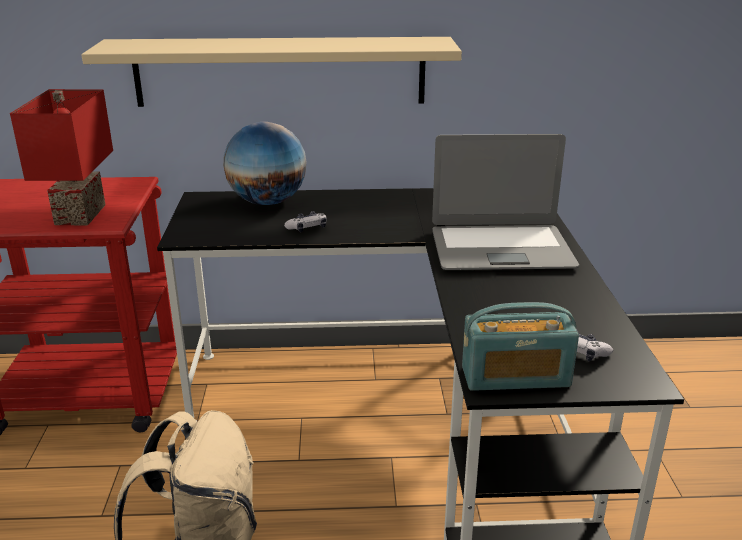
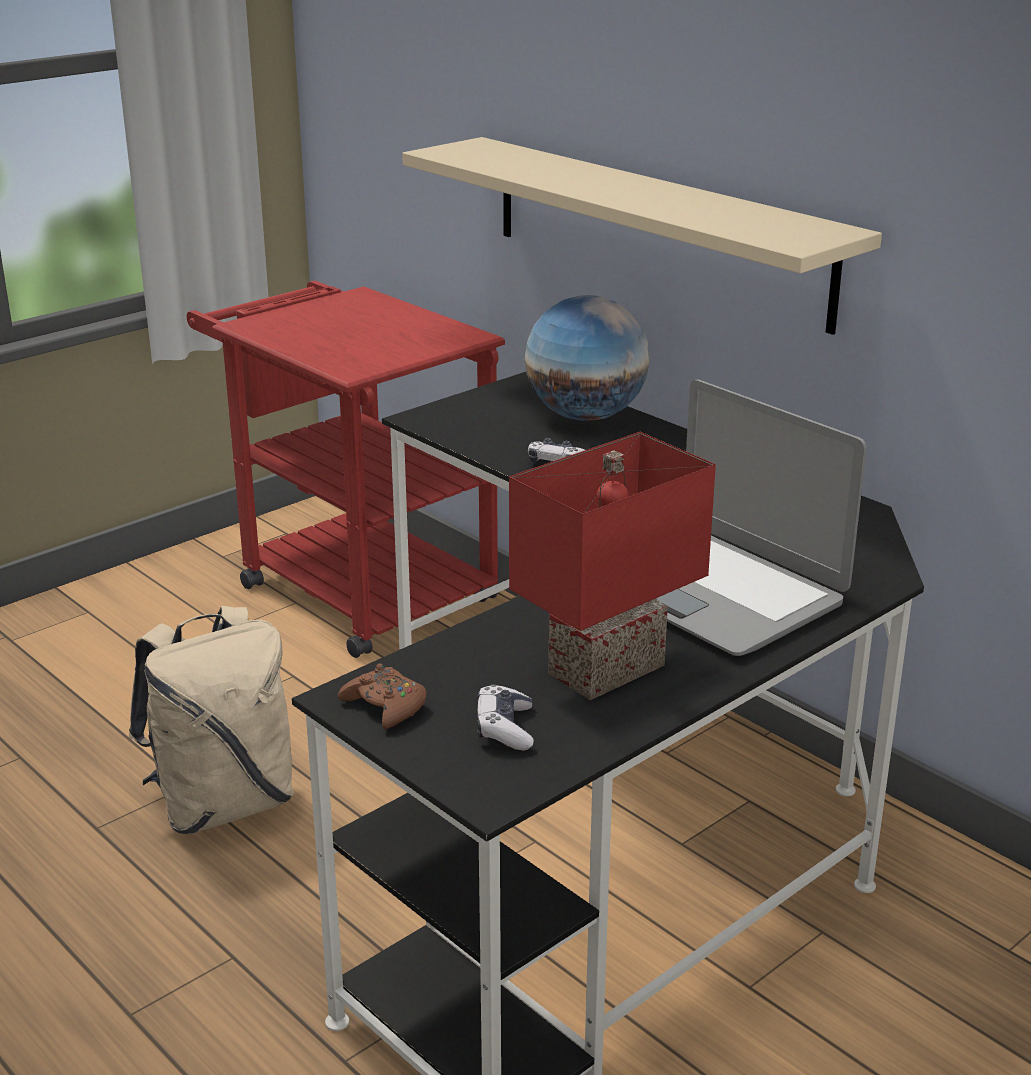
camera: 50 degrees right, 0 degrees up
(83, 215) = (351, 353): red table lamp -> red table lamp (609, 672)
(515, 377) = (385, 706): radio -> brown game controller

